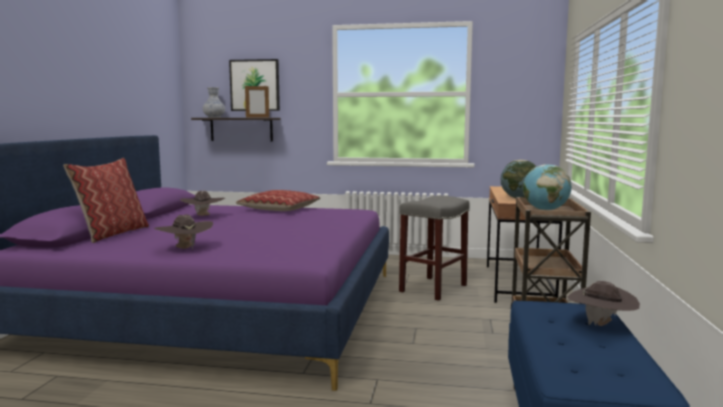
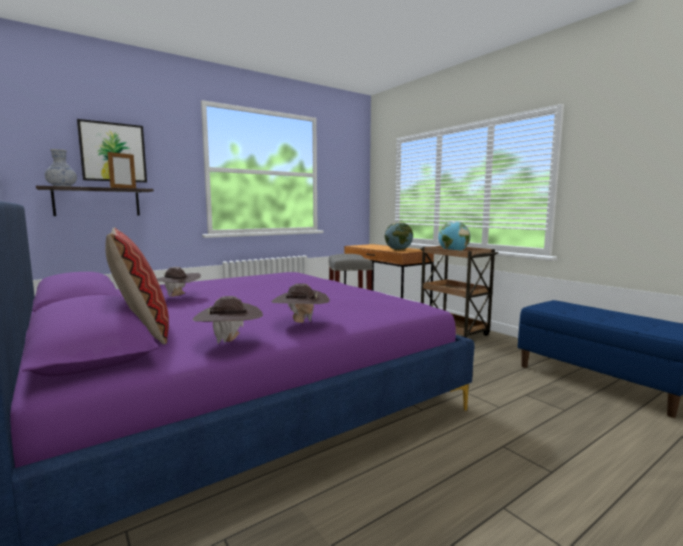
camera: 45 degrees left, 0 degrees up
(279, 209) = (223, 281): pillow -> none
(601, 325) = (586, 308): brown hat -> brown hat (230, 341)

